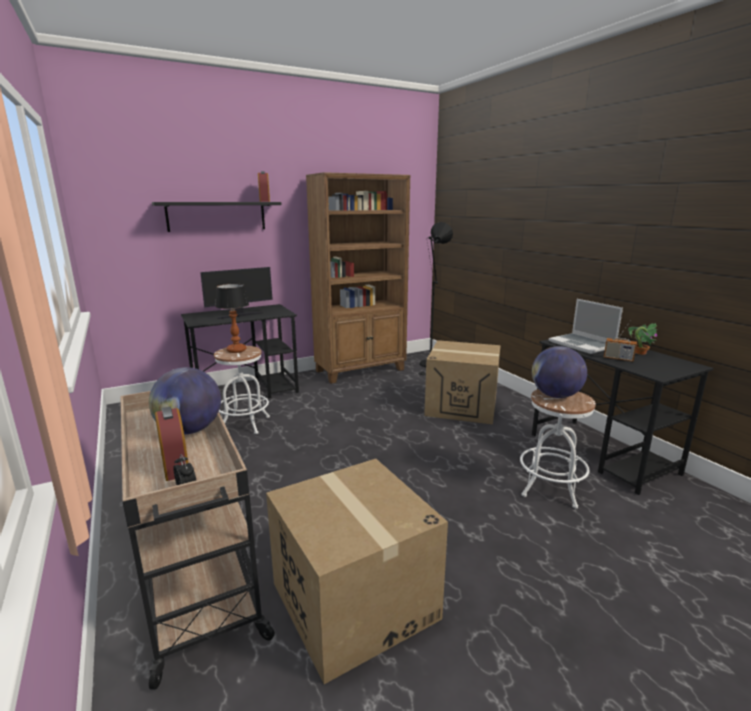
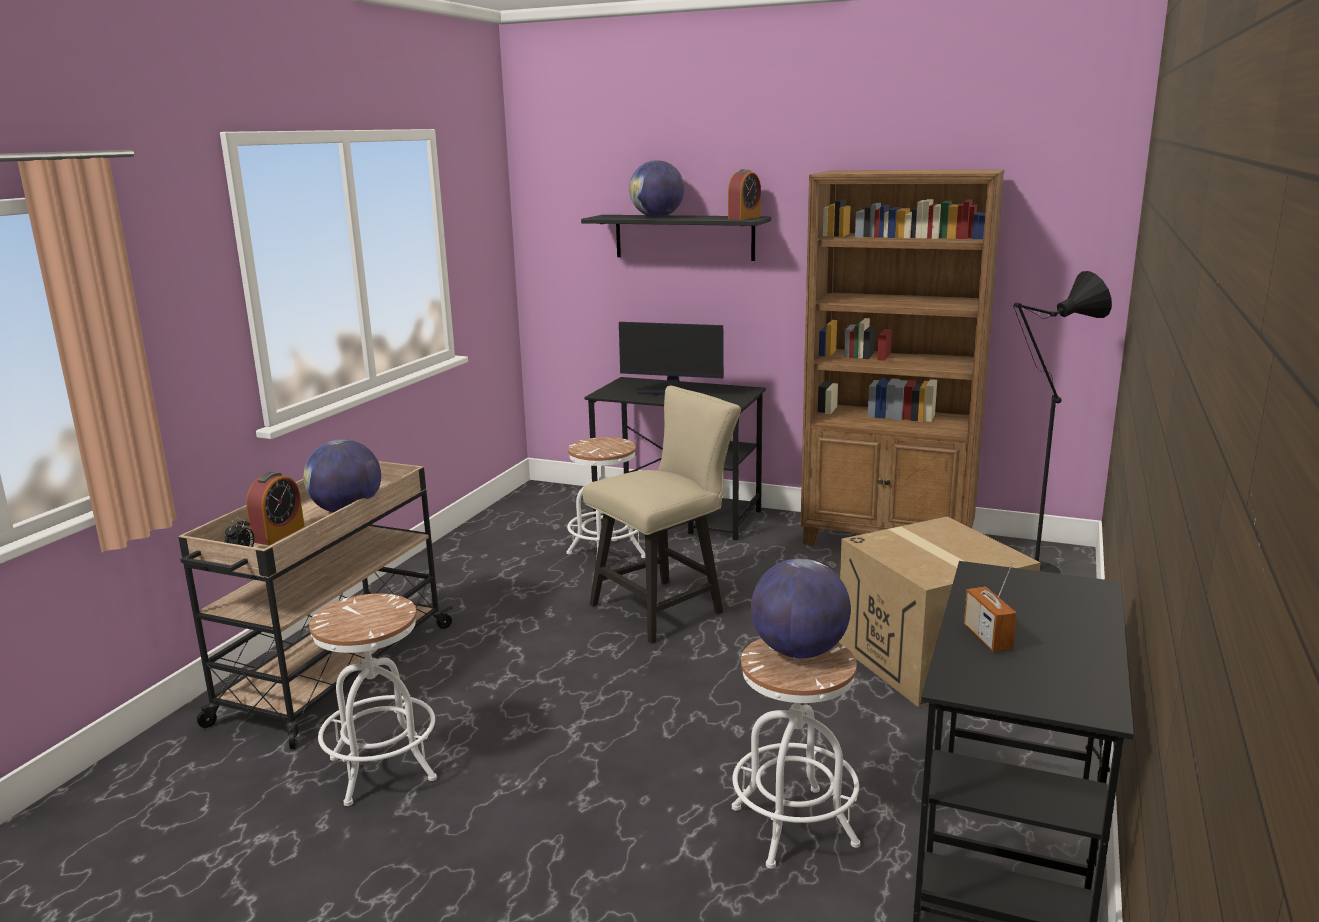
camera: 50 degrees right, 0 degrees up
(206, 201) = (657, 217): none -> globe
(236, 350) = (604, 444): table lamp -> none
(326, 434) = (665, 607): none -> beige chair
(353, 600) = (382, 769): cardboard box -> white stool
(583, 345) = (1014, 595): laptop -> none
(639, 353) = (1076, 649): potted plant -> none

